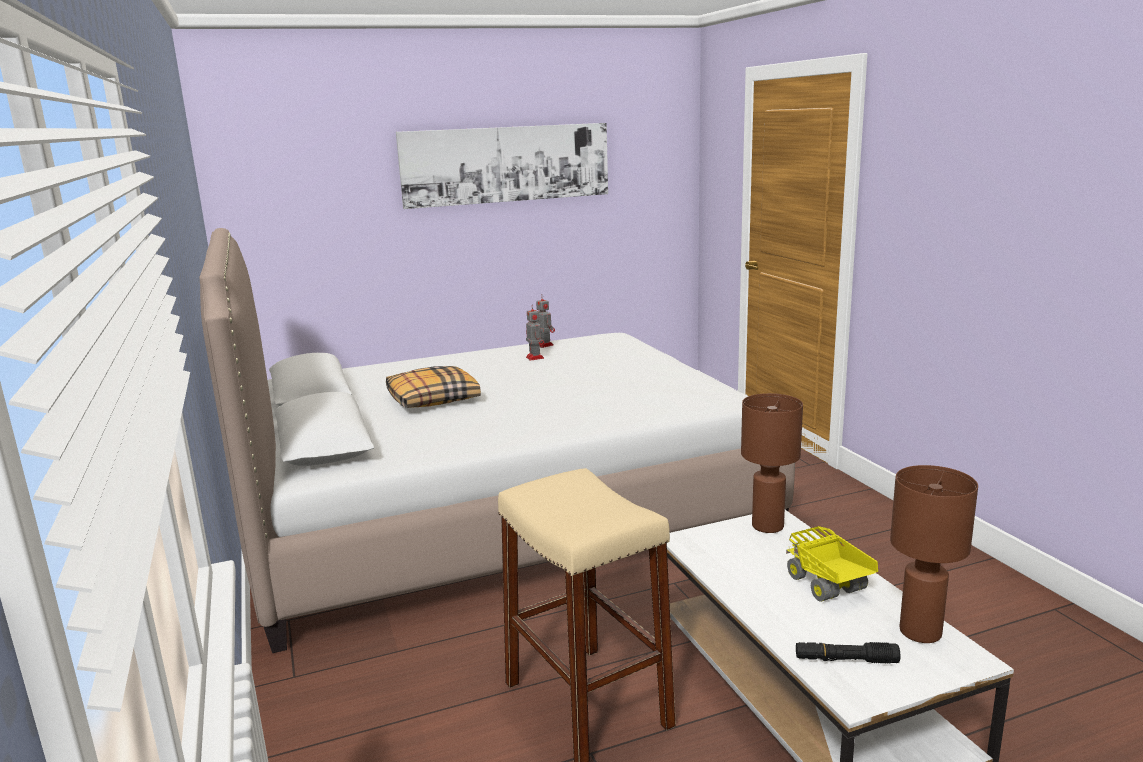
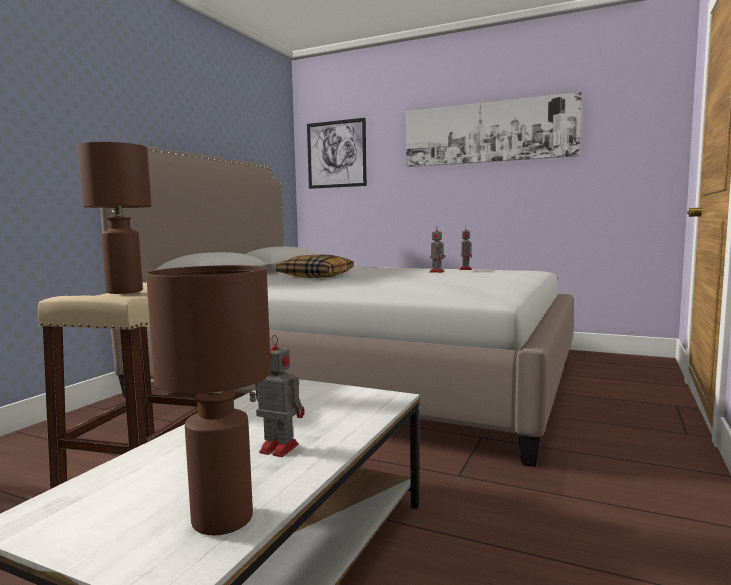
camera: 45 degrees right, 10 degrees down
(283, 190) = (336, 154): none -> picture
(768, 526) = (367, 399): brown table lamp -> brown table lamp (125, 292)
(827, 586) = (277, 448): toy truck -> toy robot
(845, 660) = (112, 495): black flashlight -> none

